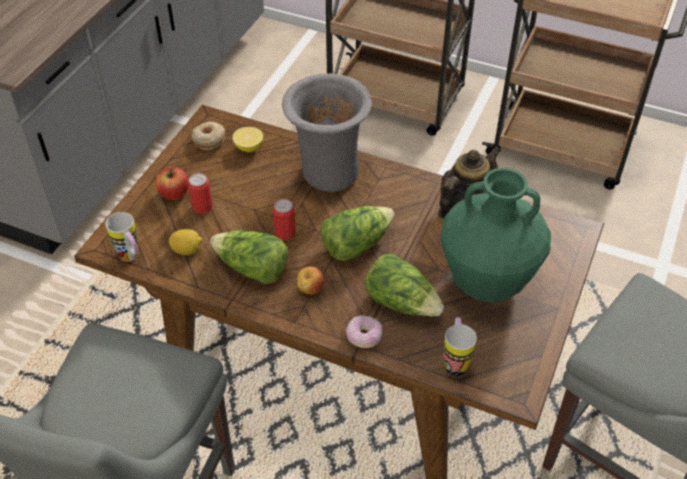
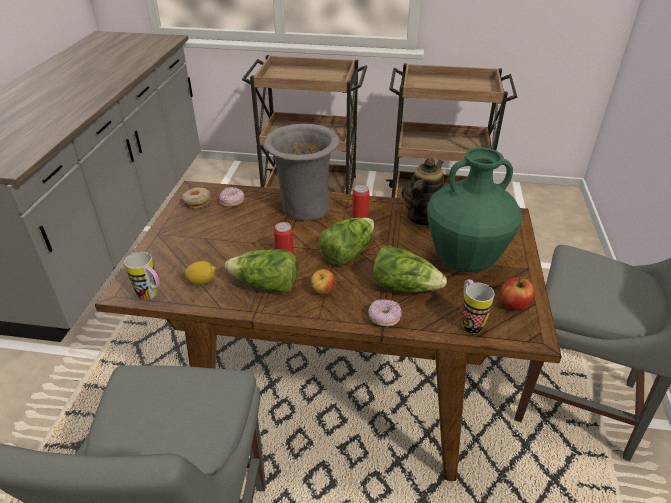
camera: 15 degrees left, 10 degrees down
(174, 193) = (177, 242): apple -> apple (514, 304)
(202, 207) = (206, 248): can -> can (360, 215)
(248, 147) = (232, 202): lemon -> donut

